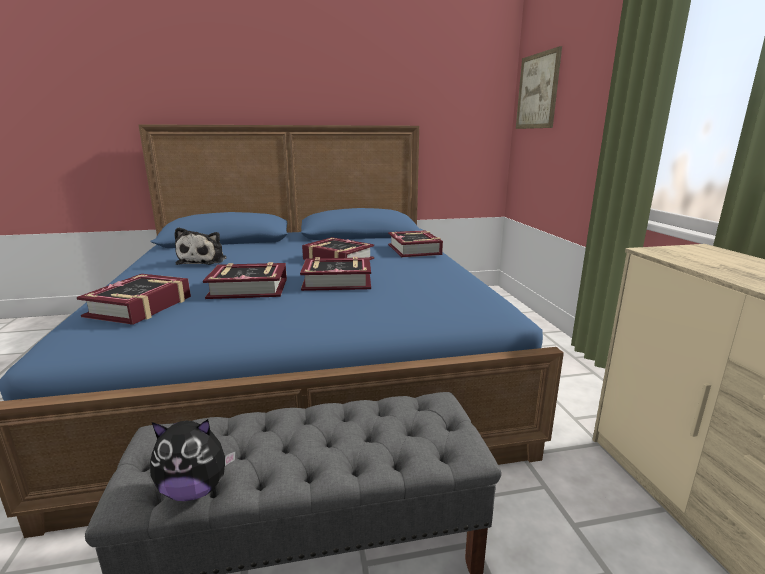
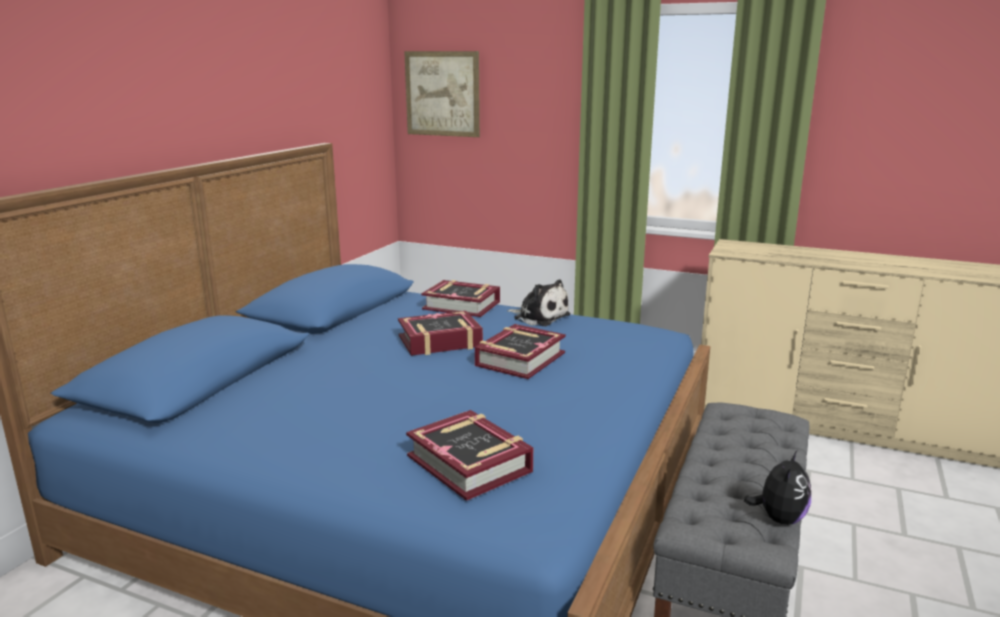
camera: 55 degrees left, 0 degrees up
(204, 260) = (313, 405): plush toy -> plush toy (539, 317)
(248, 288) = (484, 400): book -> none

